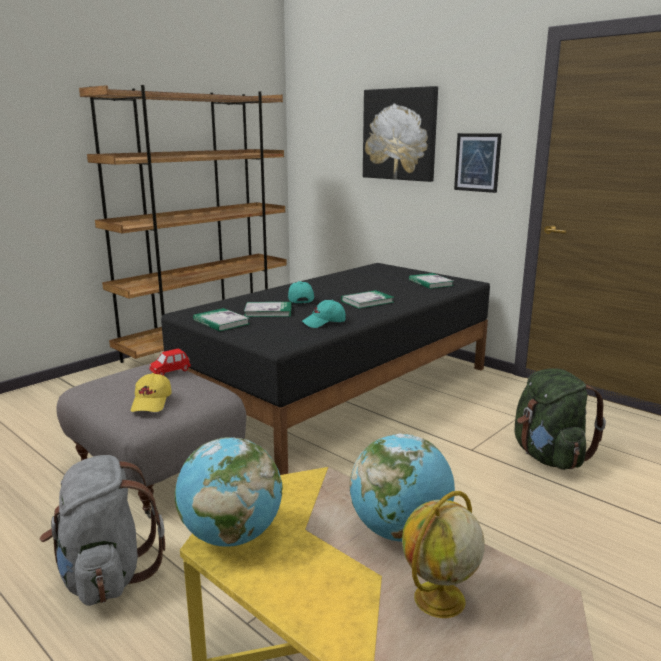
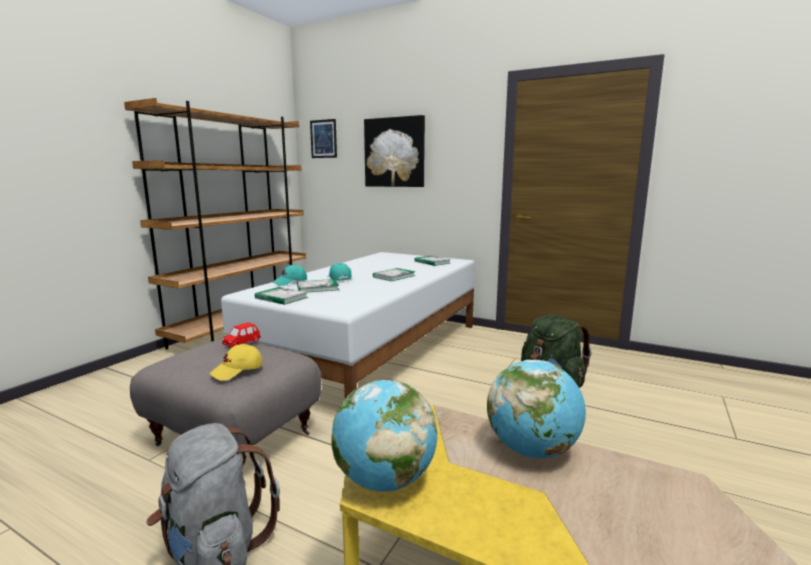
camera: 15 degrees left, 5 degrees down
(152, 402) = (237, 371): yellow cap -> yellow cap turned 60 degrees clockwise
(324, 323) = (371, 292): turquoise cap -> turquoise cap (290, 282)
(342, 390) = (373, 352): black bed -> white bed
(439, 600) = (608, 505): globe -> none
(477, 162) = (458, 171): picture -> picture (323, 139)

